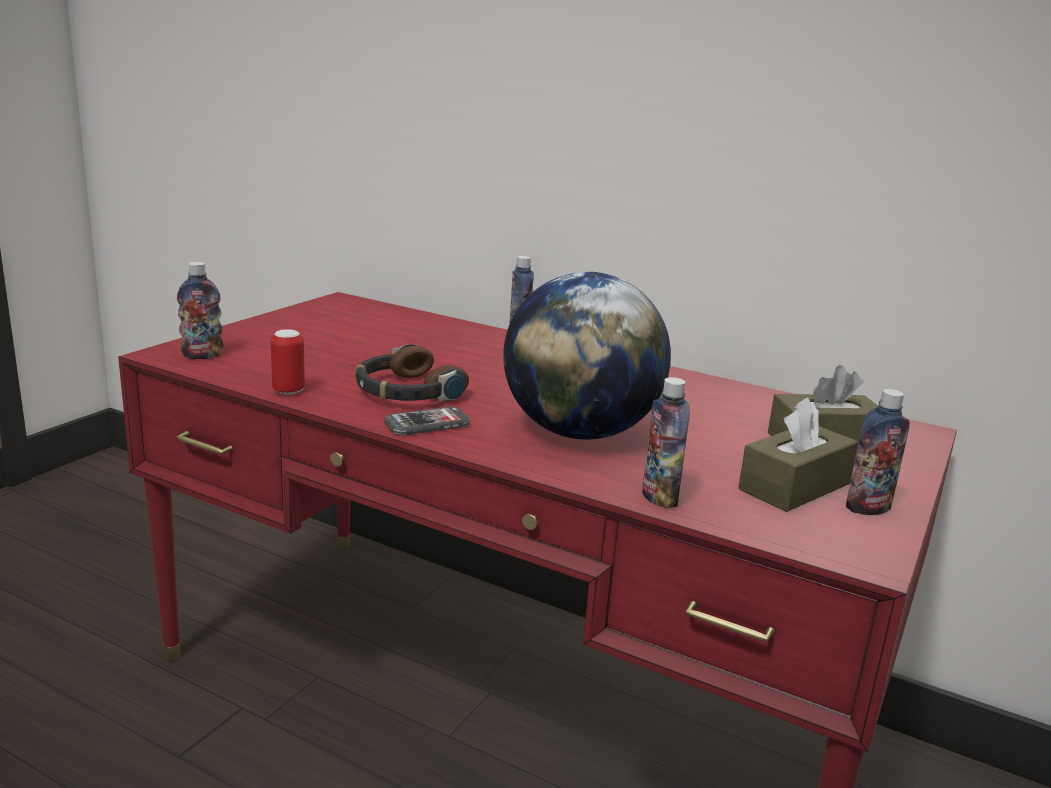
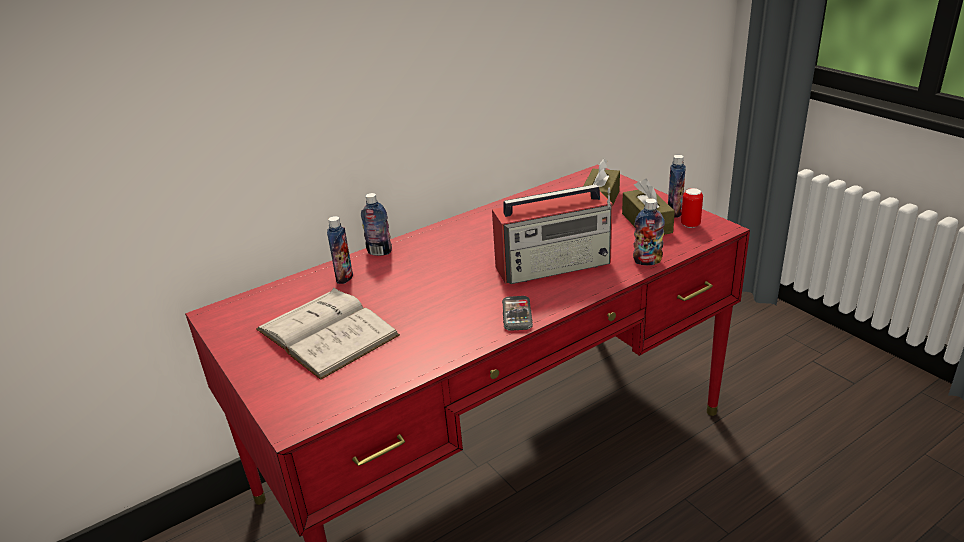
camera: 60 degrees left, 10 degrees up
(202, 355) = (312, 402): bottle -> bottle (344, 277)
(288, 391) = (424, 364): can -> can (690, 225)
(332, 342) = (327, 332): none -> white book
(406, 391) = (454, 314): headphones -> none
(579, 432) = (555, 265): globe -> radio

